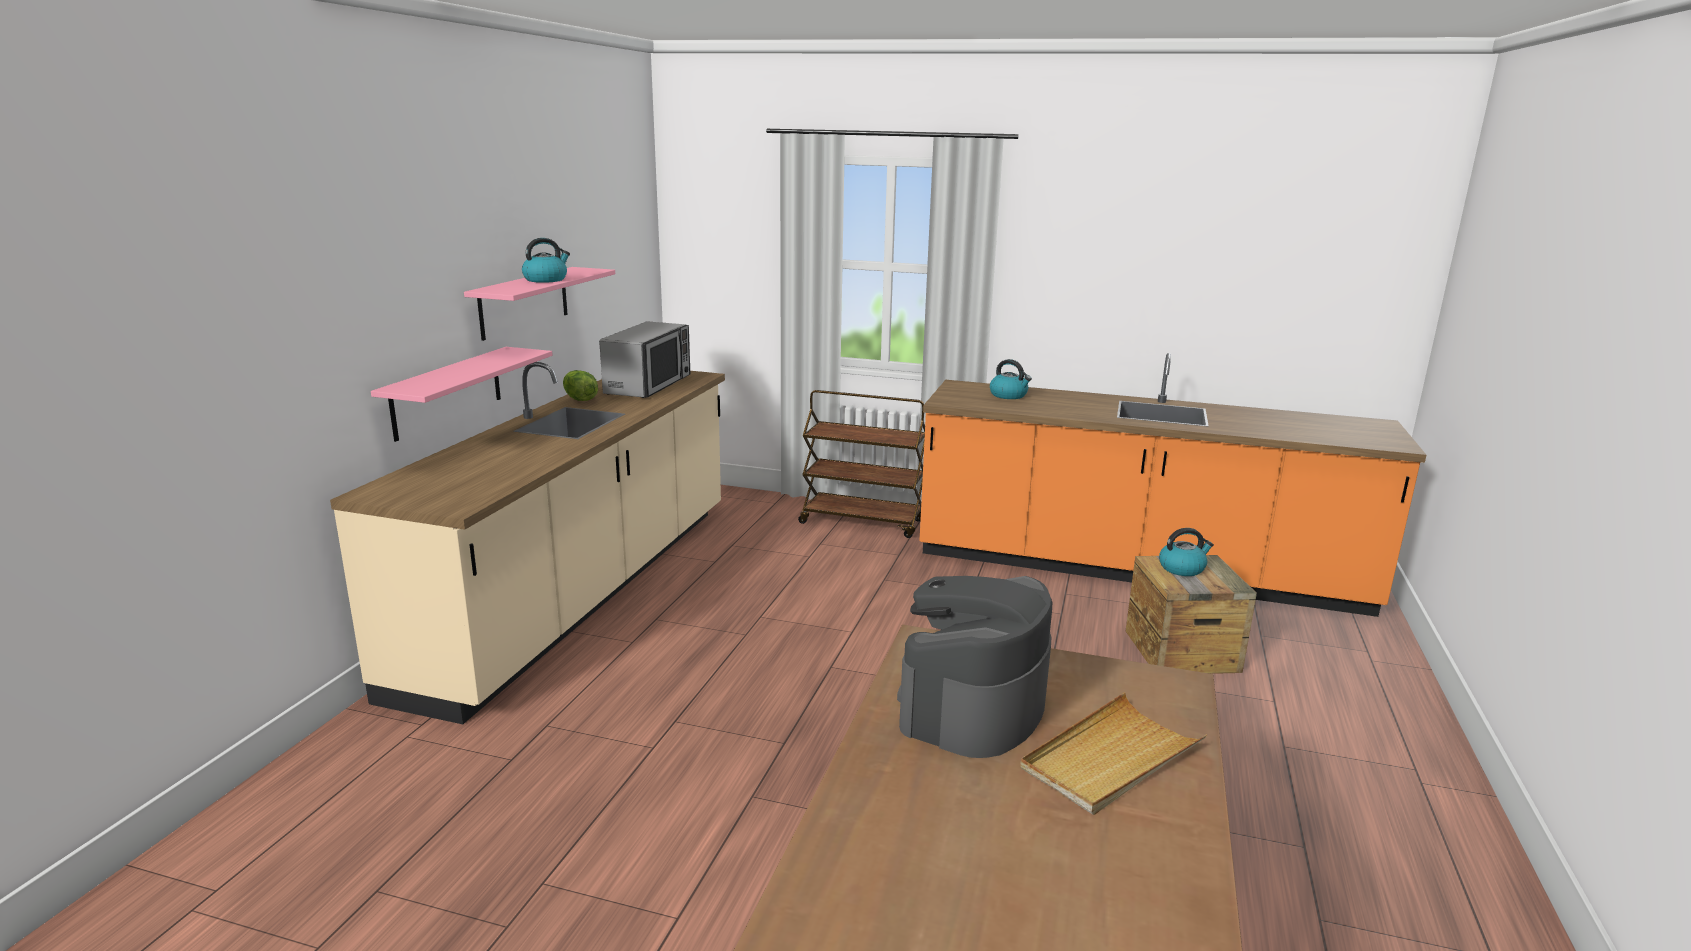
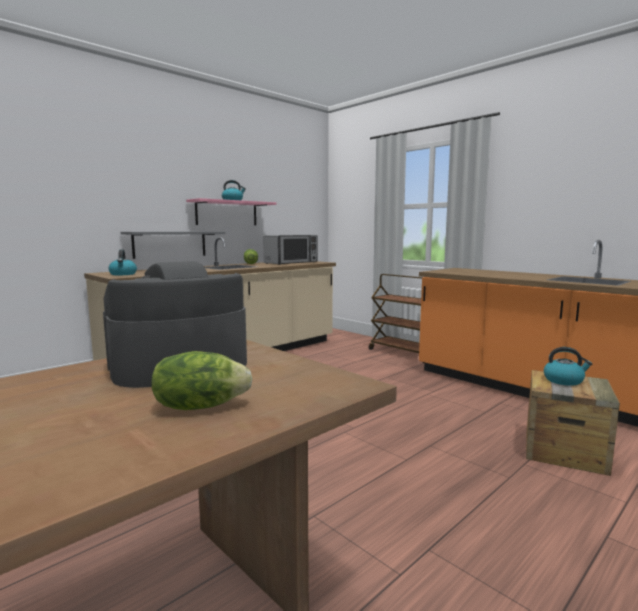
camera: 30 degrees right, 10 degrees down
(447, 392) = (170, 244): pink shelf -> grey shelf
(1009, 395) = (483, 272): kettle -> kettle (123, 274)
(1110, 758) = (200, 406): beige tray -> lettuce

